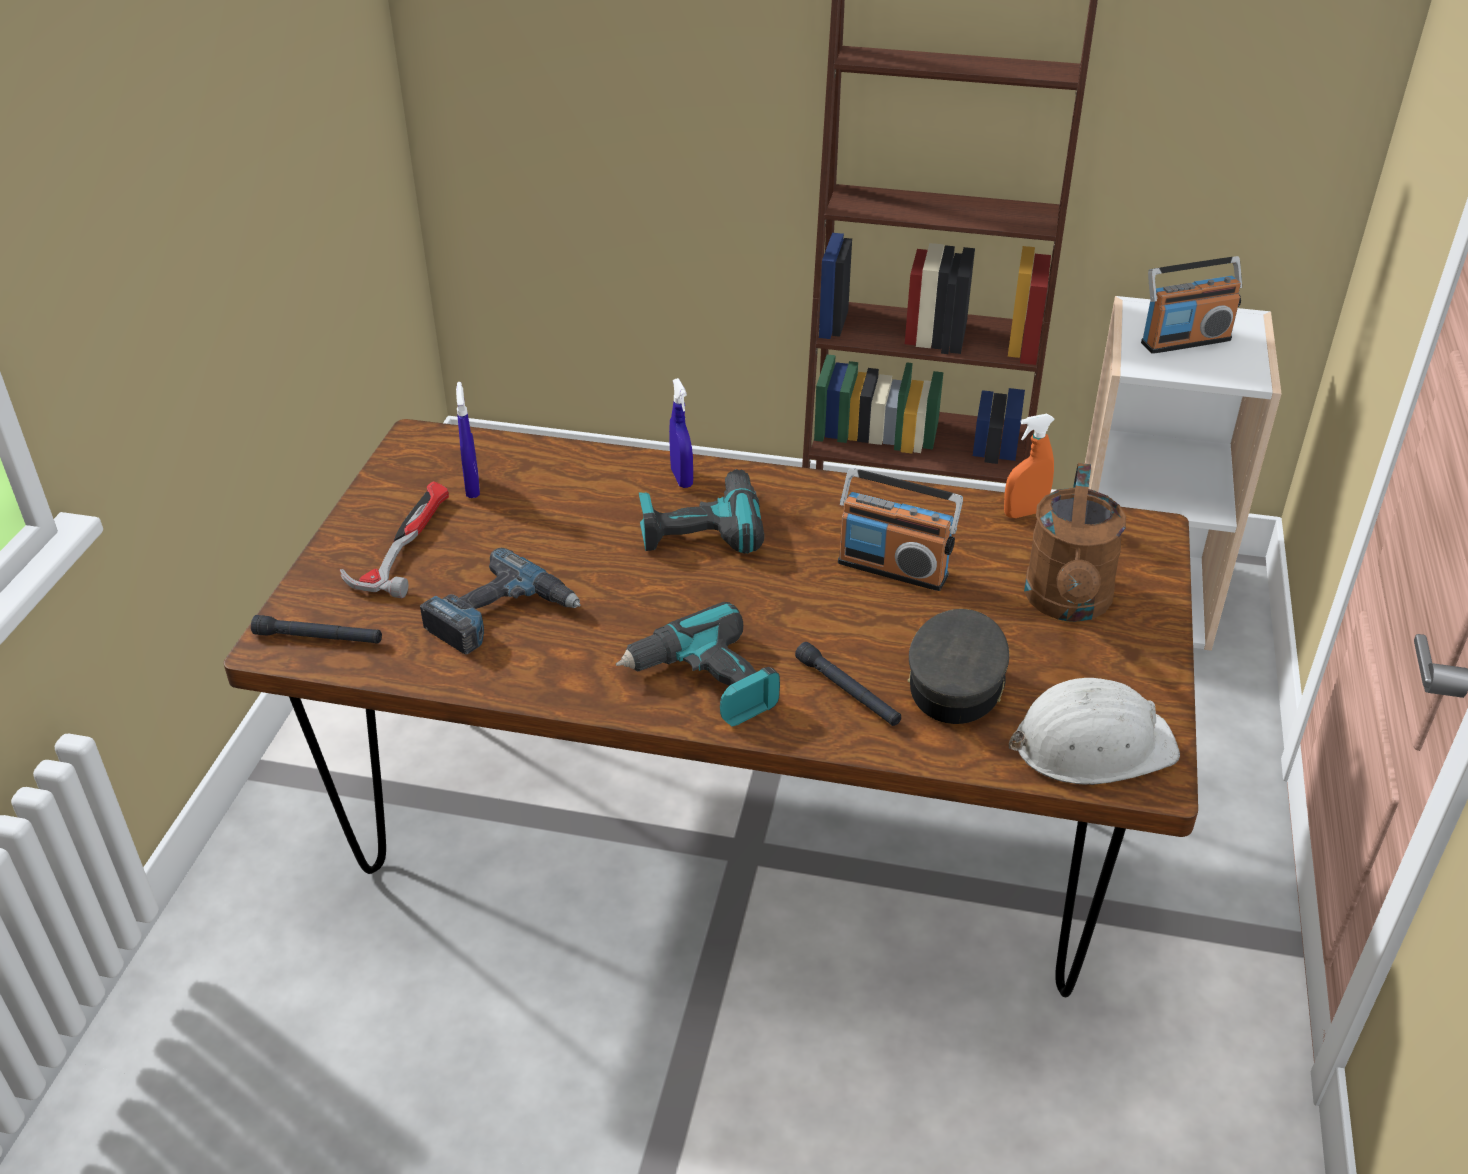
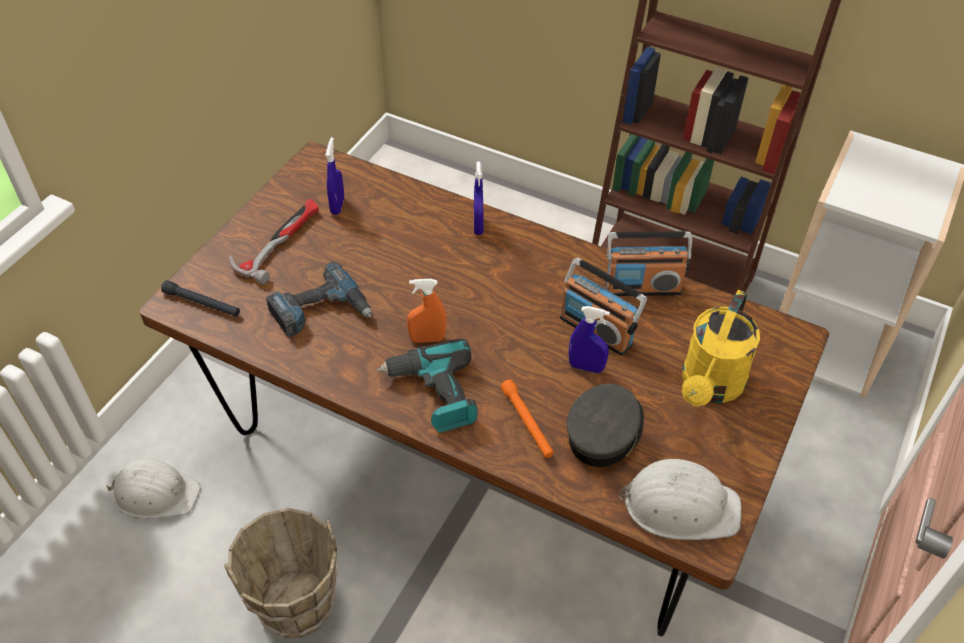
camera: 15 degrees right, 10 degrees up
(252, 985) = (155, 493): none -> white hard hat
(528, 1086) = (296, 604): none -> brown bucket
(700, 527) = (476, 268): power drill -> none
(848, 692) = (527, 423): black flashlight -> orange flashlight
(898, 612) = (586, 367): none -> blue spray bottle
(1024, 513) = (709, 303): orange spray bottle -> orange spray bottle (427, 339)
(1068, 604) = (709, 387): brown watering can -> yellow watering can
(1185, 341) = (887, 181): radio -> radio (642, 287)

